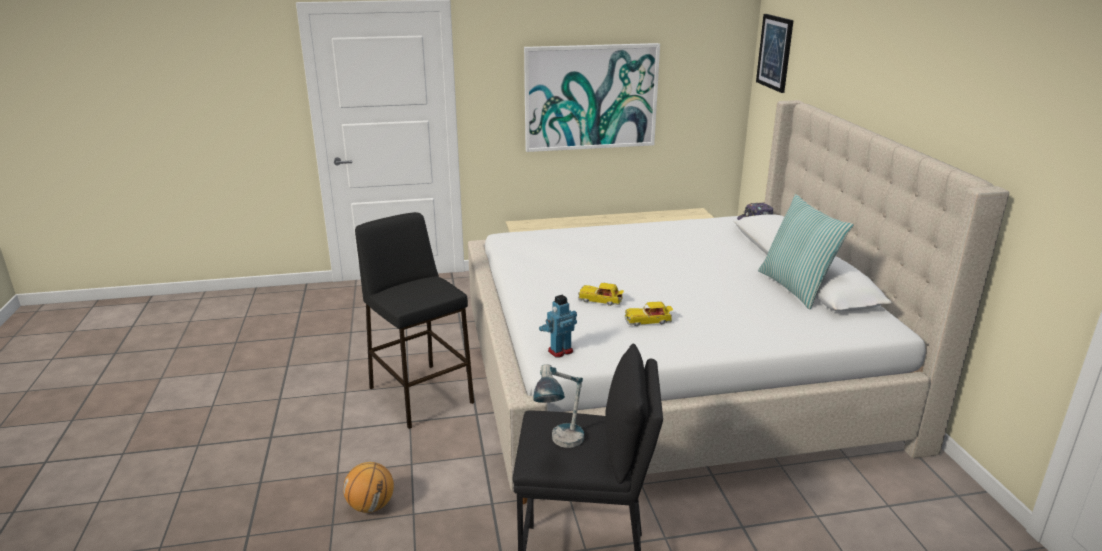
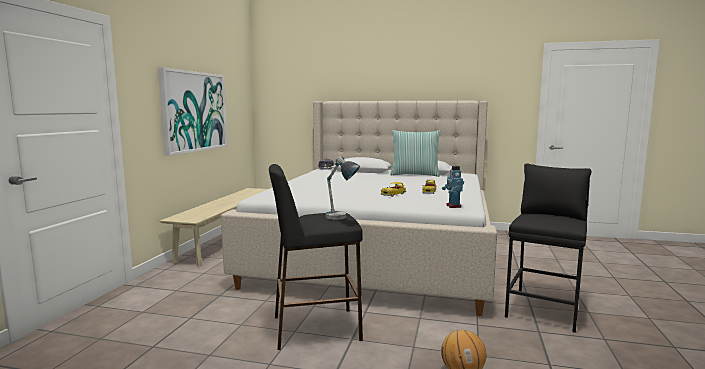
camera: 65 degrees left, 15 degrees down
(561, 445) = (557, 220): table lamp -> table lamp (341, 219)
(775, 52) = (278, 82): picture -> none

